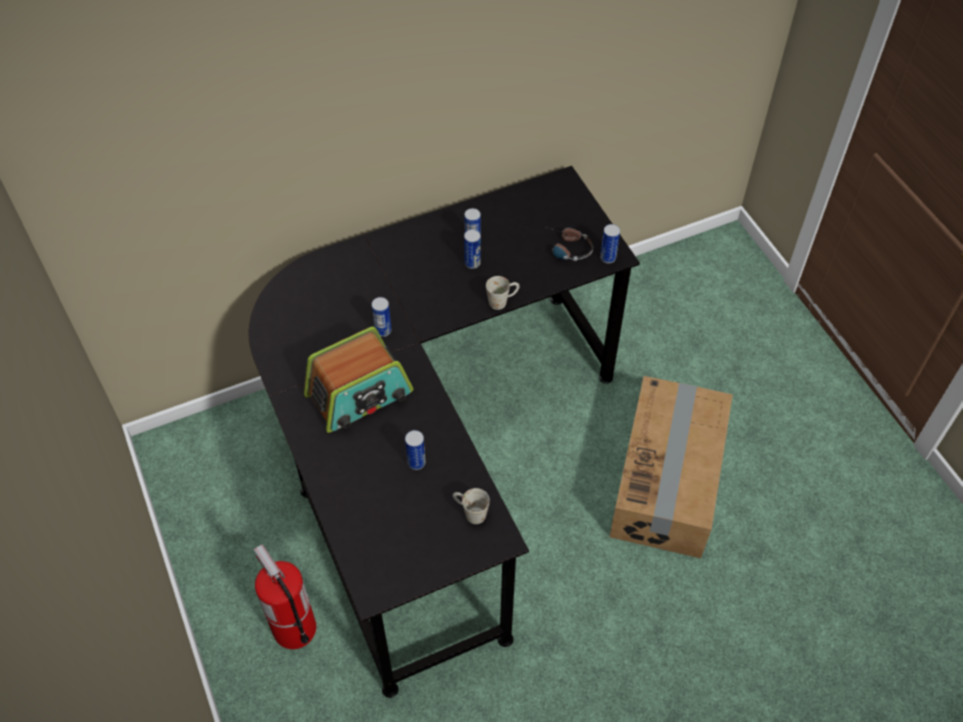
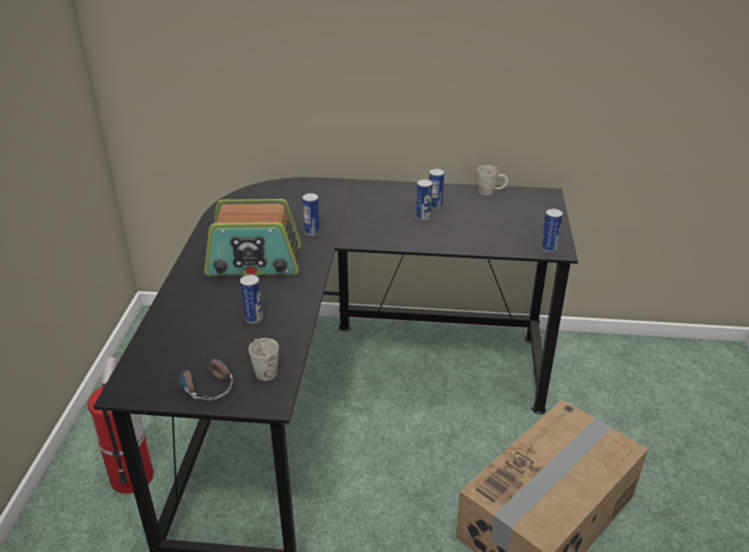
camera: 30 degrees right, 20 degrees down
(502, 301) = (428, 246): white mug -> white mug (491, 192)
(565, 248) = (513, 232): headphones -> headphones (205, 384)

